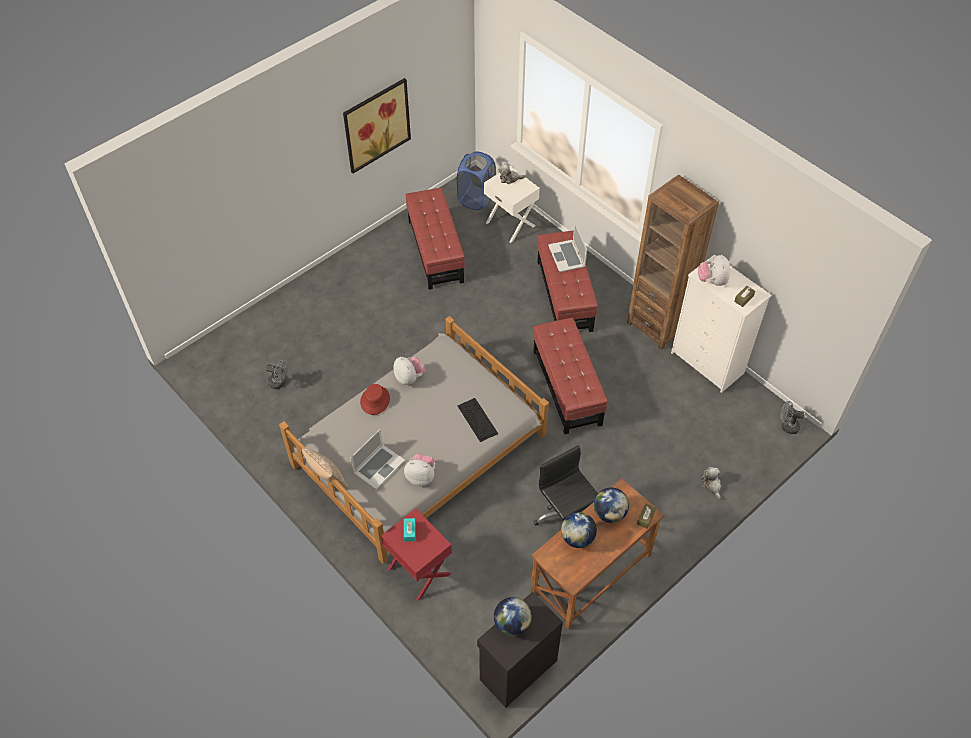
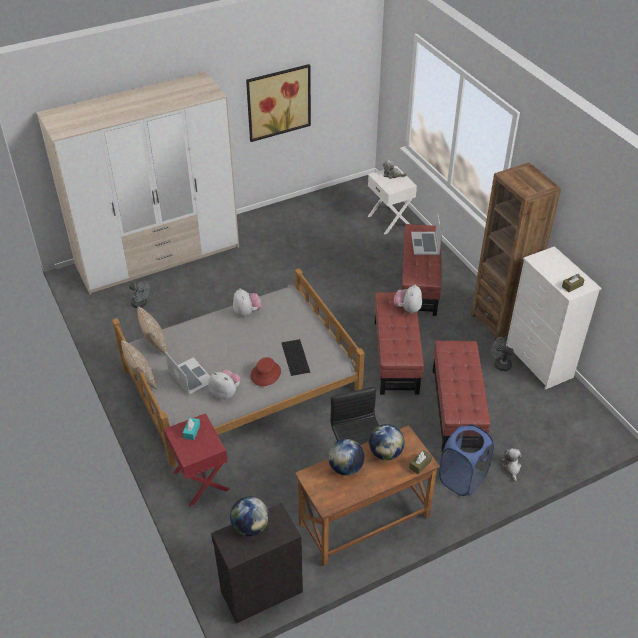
camera: 15 degrees right, 10 degrees down
(276, 319) = (158, 256): none -> wardrobe
(326, 437) = (154, 344): none -> pillow
(375, 400) = (209, 324): red hat -> red hat (265, 374)
(378, 466) = (190, 377): laptop -> laptop turned 90 degrees counterclockwise
(436, 251) = (316, 230): red ottoman -> red ottoman (457, 409)
(476, 198) = (366, 197): blue laundry basket -> blue laundry basket (462, 478)
(712, 281) = (545, 266): plush toy -> plush toy (407, 309)
(787, 426) = (604, 432): grey fan -> grey fan (499, 364)

